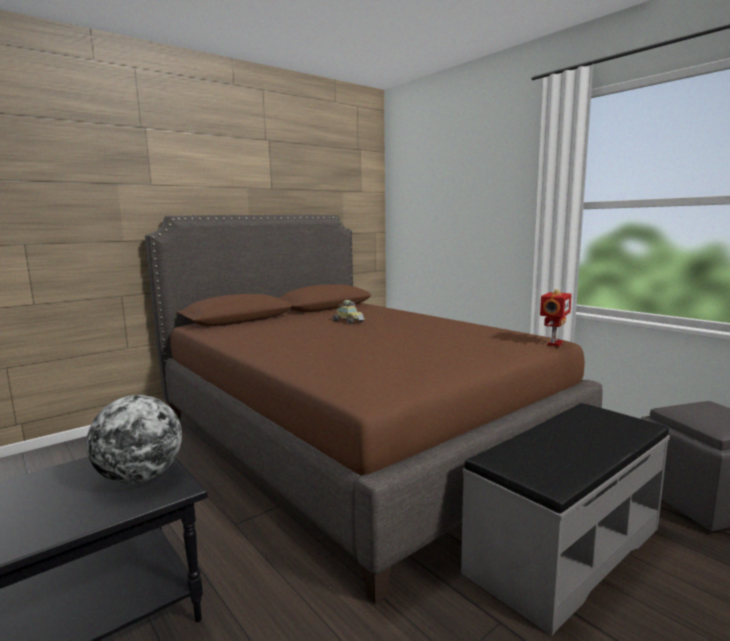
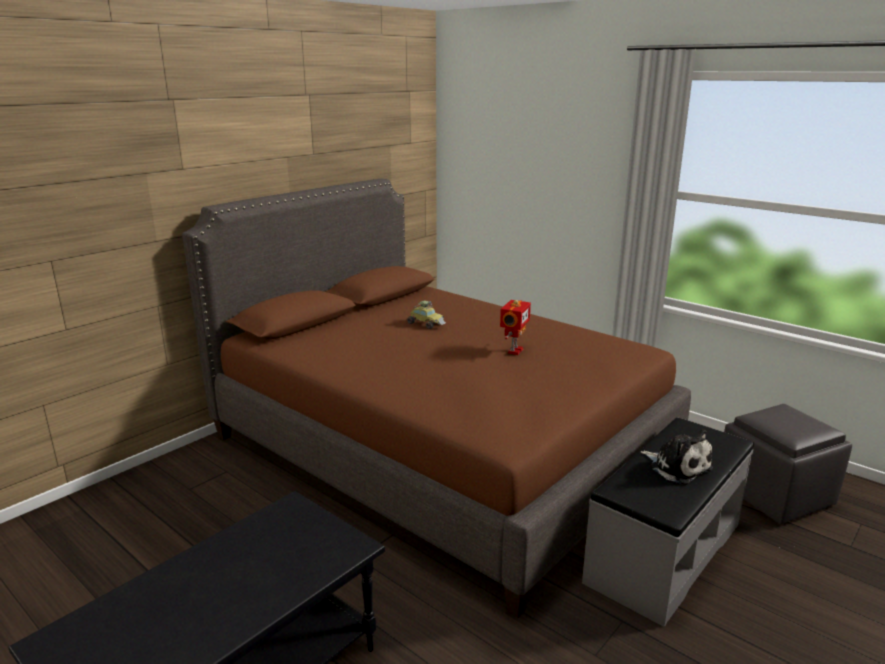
camera: 10 degrees left, 10 degrees up
(141, 478) = (315, 538): globe -> none
(553, 343) = (649, 356): toy robot -> toy robot (514, 351)
(572, 443) = (677, 467): none -> plush toy

